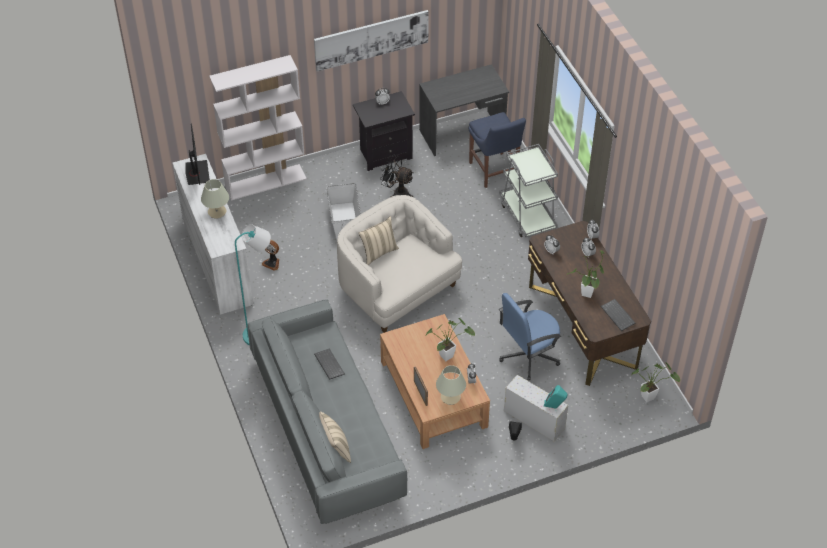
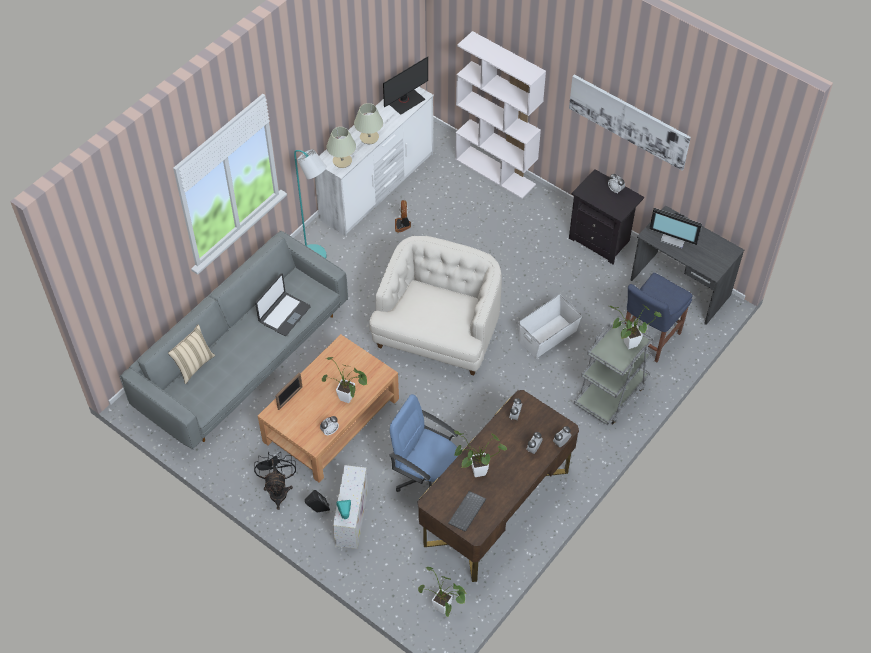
camera: 60 degrees right, 5 degrees up
(328, 364) = (284, 314): keyboard -> laptop
(345, 220) = (493, 252): white storage box -> white storage box (548, 336)
(378, 252) = (434, 284): beige pillow -> none
(397, 192) = (559, 274): black fan -> black fan (278, 490)
(450, 397) = (299, 423): beige table lamp -> beige table lamp (342, 161)
(453, 93) = (674, 238): none -> monitor
(532, 161) = (627, 345): none -> potted plant

